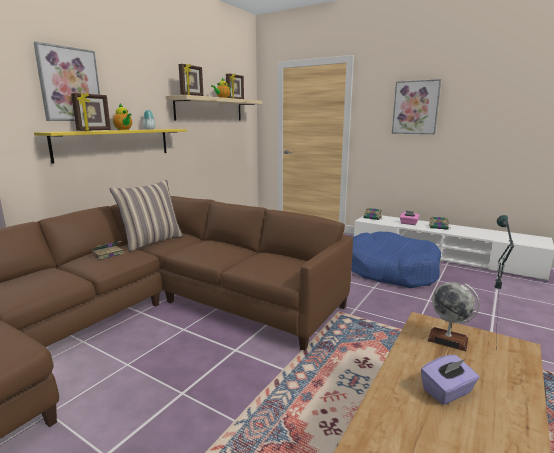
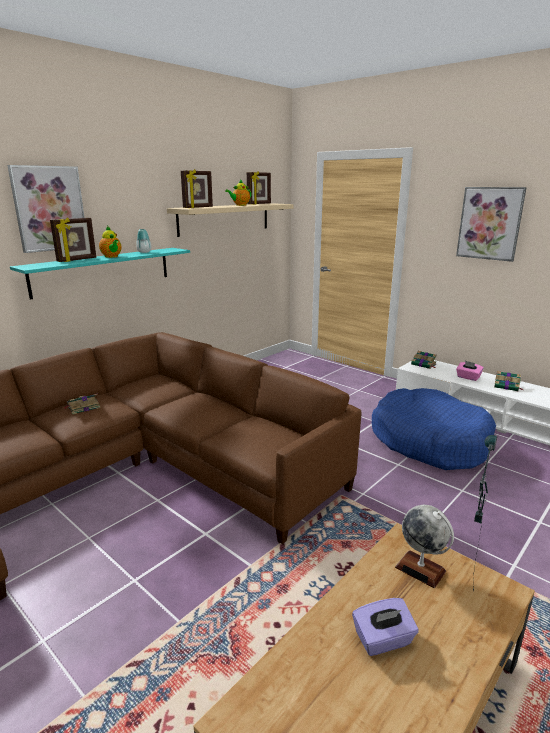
camera: 10 degrees right, 5 degrees up
(115, 144) = (103, 271): yellow shelf -> turquoise shelf
(152, 241) = (136, 391): pillow -> none

